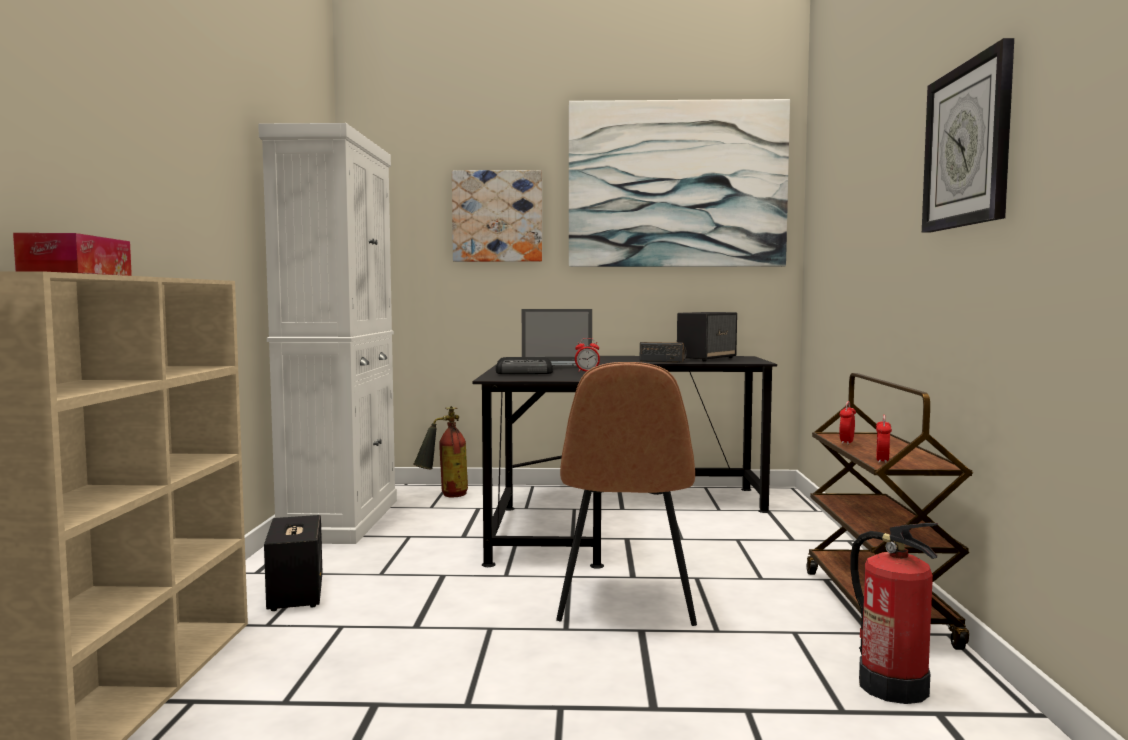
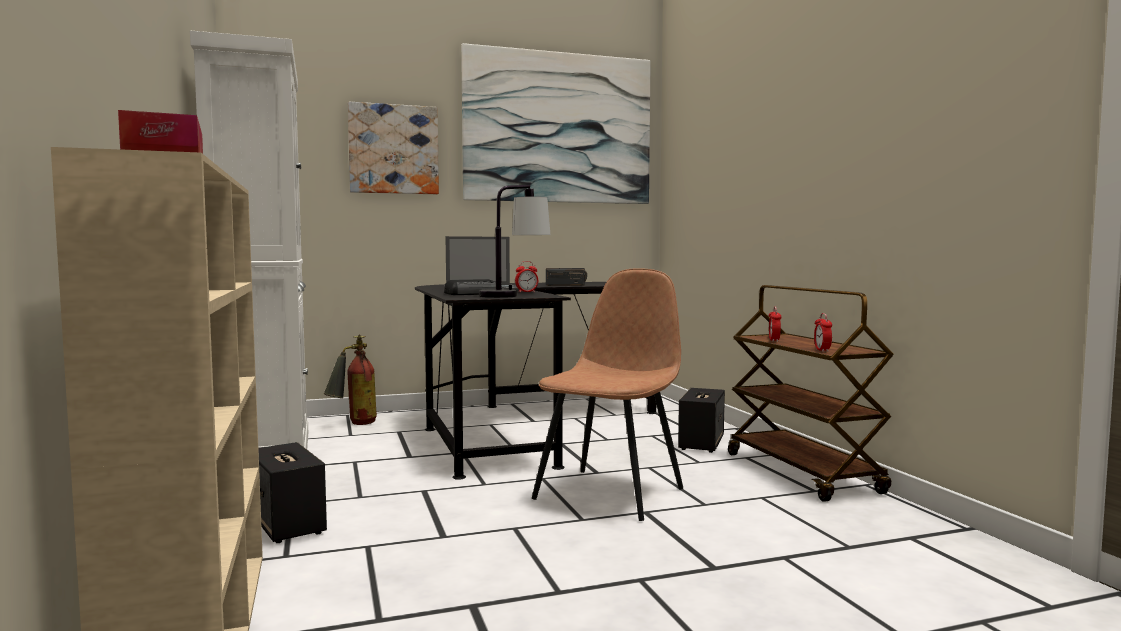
camera: 20 degrees left, 0 degrees up
(556, 377) = (514, 295): none -> table lamp
(625, 602) = (611, 492): brown chair -> brown chair turned 135 degrees counterclockwise
(707, 359) = (595, 283): speaker -> speaker (701, 443)
(892, 686) = (864, 524): fire extinguisher -> none
(967, 145) = (873, 100): wall clock -> none

